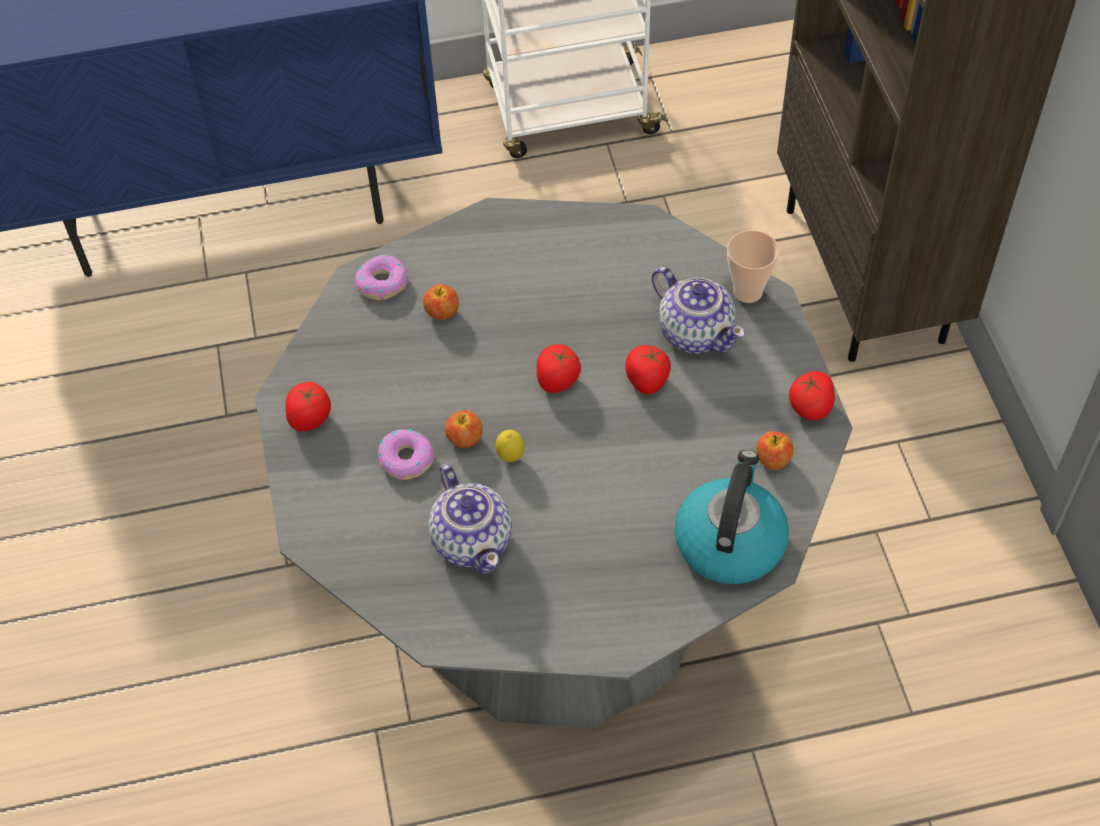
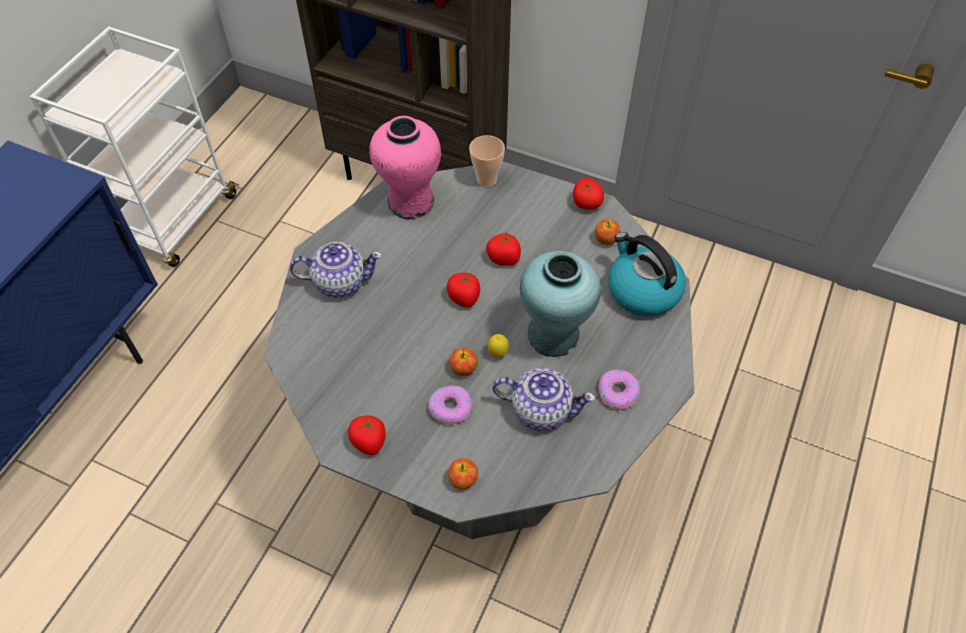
camera: 55 degrees left, 0 degrees up
(382, 283) = (302, 339): donut -> donut (617, 392)
(442, 312) = (358, 322): apple -> apple (463, 480)
(583, 492) = (553, 334): none -> turquoise vase
(644, 247) = (410, 202): none -> pink vase
(695, 332) = (491, 217): teapot -> teapot (339, 282)

